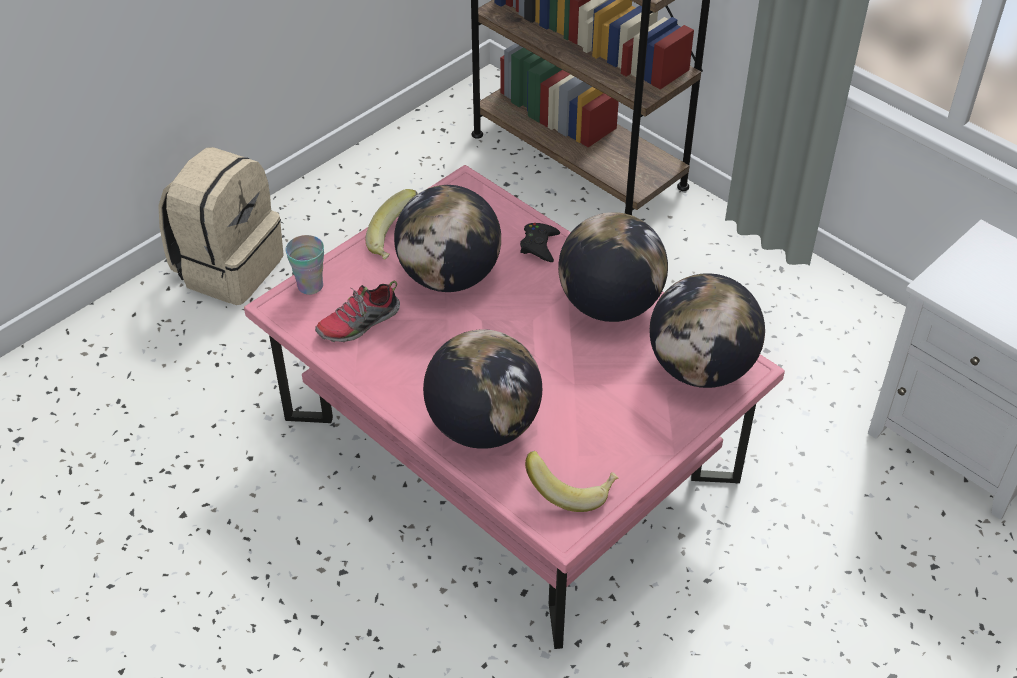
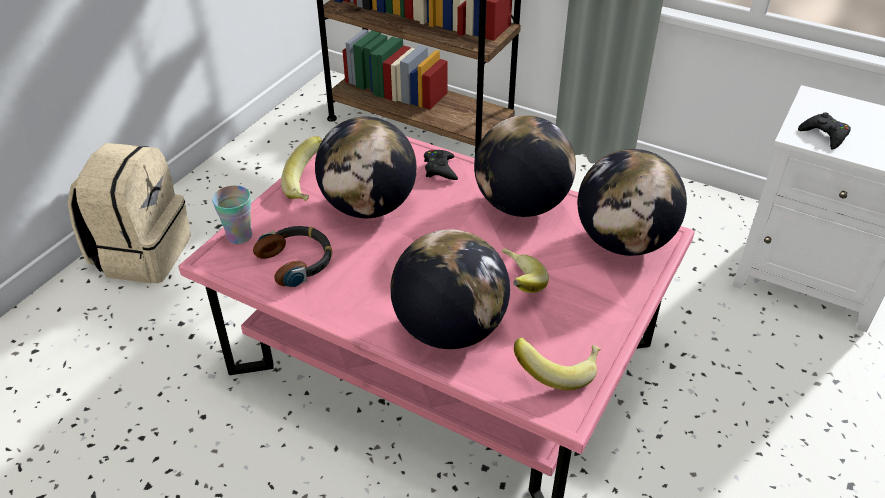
camera: 15 degrees left, 5 degrees down
(359, 324) = (297, 261): shoe -> headphones
(568, 393) = (516, 284): none -> banana
(969, 289) = (824, 135): none -> black game controller

